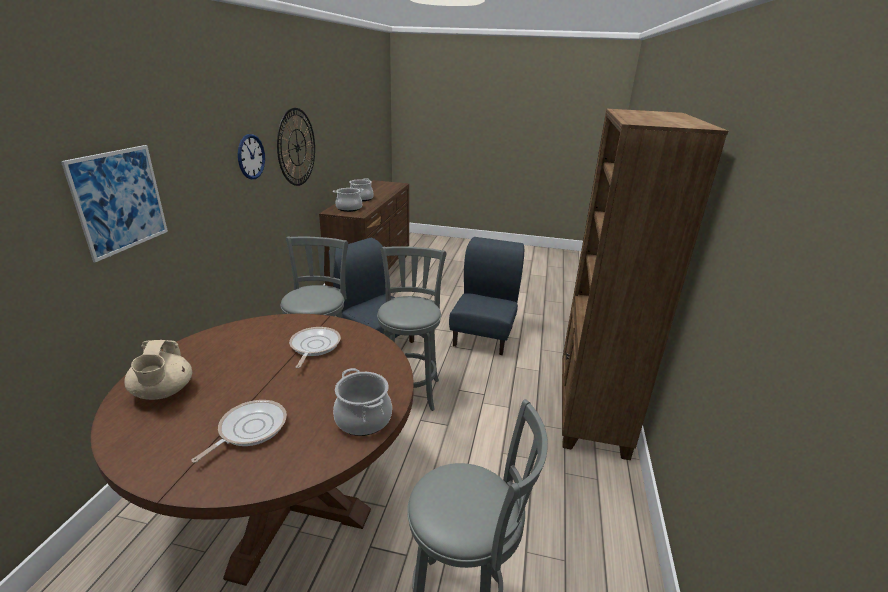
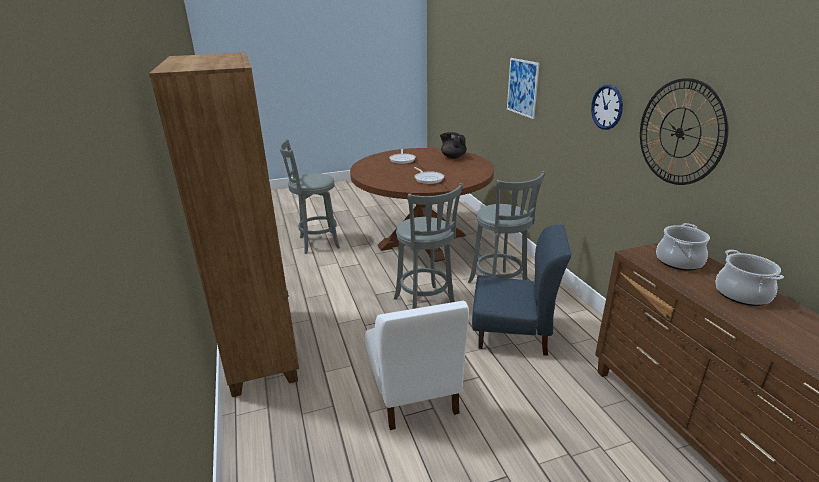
camera: 150 degrees right, 0 degrees up
(163, 392) = (453, 157): beige teapot -> black teapot
(363, 419) = (365, 170): cooking pot -> none
(484, 336) = (414, 393): blue chair -> white chair

